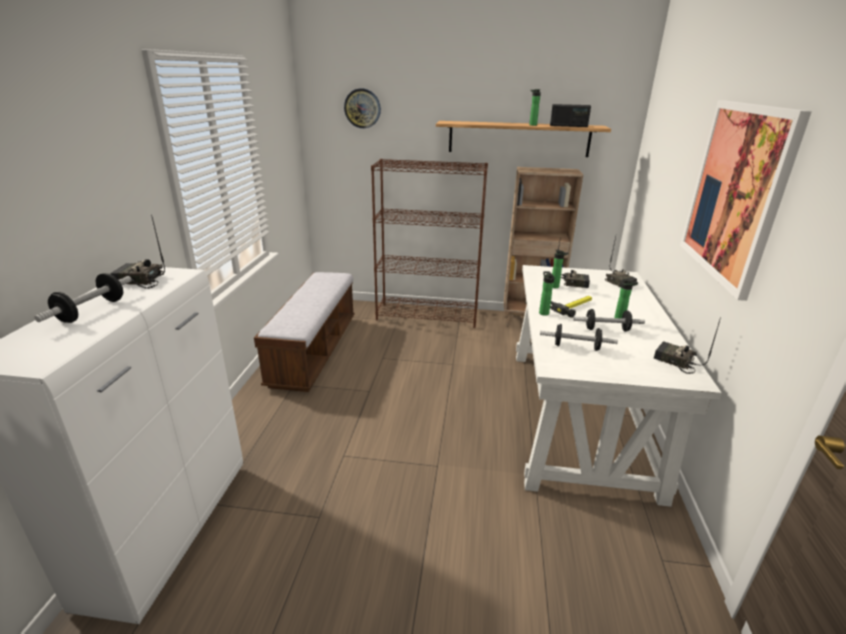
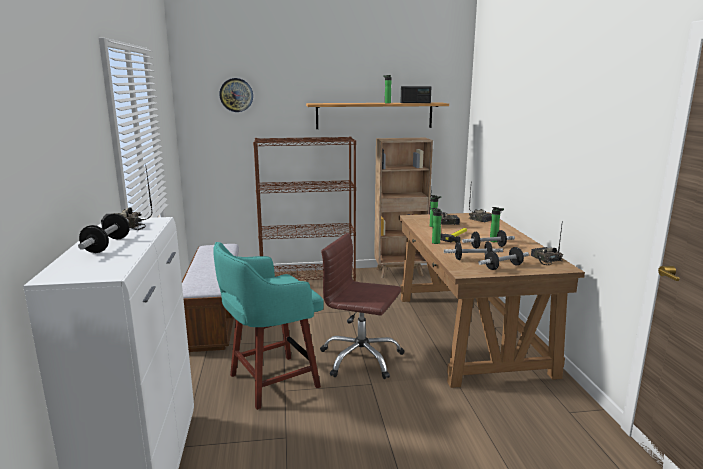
camera: 15 degrees left, 10 degrees down
(334, 441) = (271, 382): none -> turquoise stool
(439, 429) = (360, 358): none -> brown office chair
(578, 416) = (469, 332): white desk -> brown desk
(610, 366) = (503, 267): none -> dumbbell
(674, 361) = (545, 259): radio -> radio turned 45 degrees clockwise
(735, 193) = (562, 133): picture -> none

